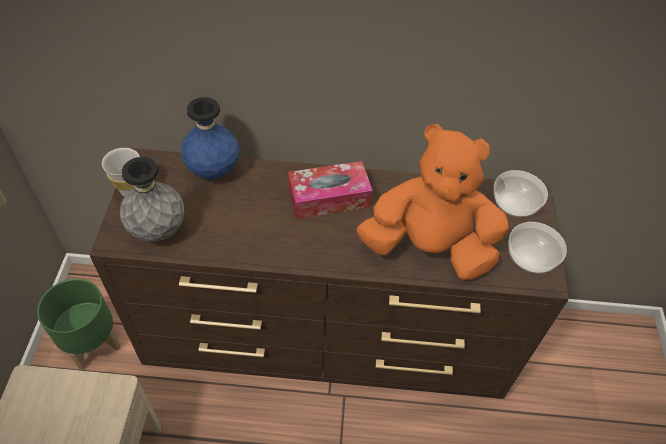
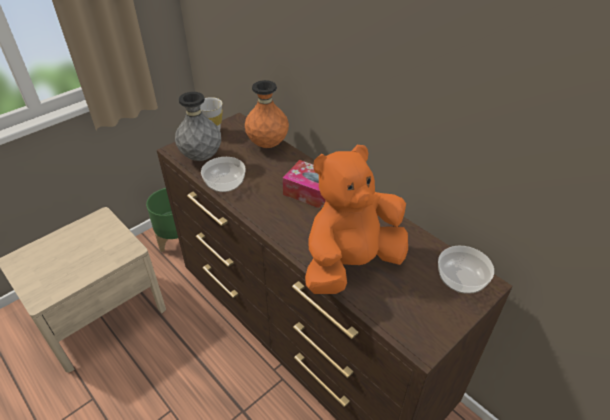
camera: 45 degrees right, 10 degrees down
(214, 171) = (268, 144): blue vase -> orange vase
(429, 248) = (351, 264): orange plush toy -> orange plush toy turned 90 degrees counterclockwise
(531, 257) = (428, 323): bowl -> bowl (224, 183)

